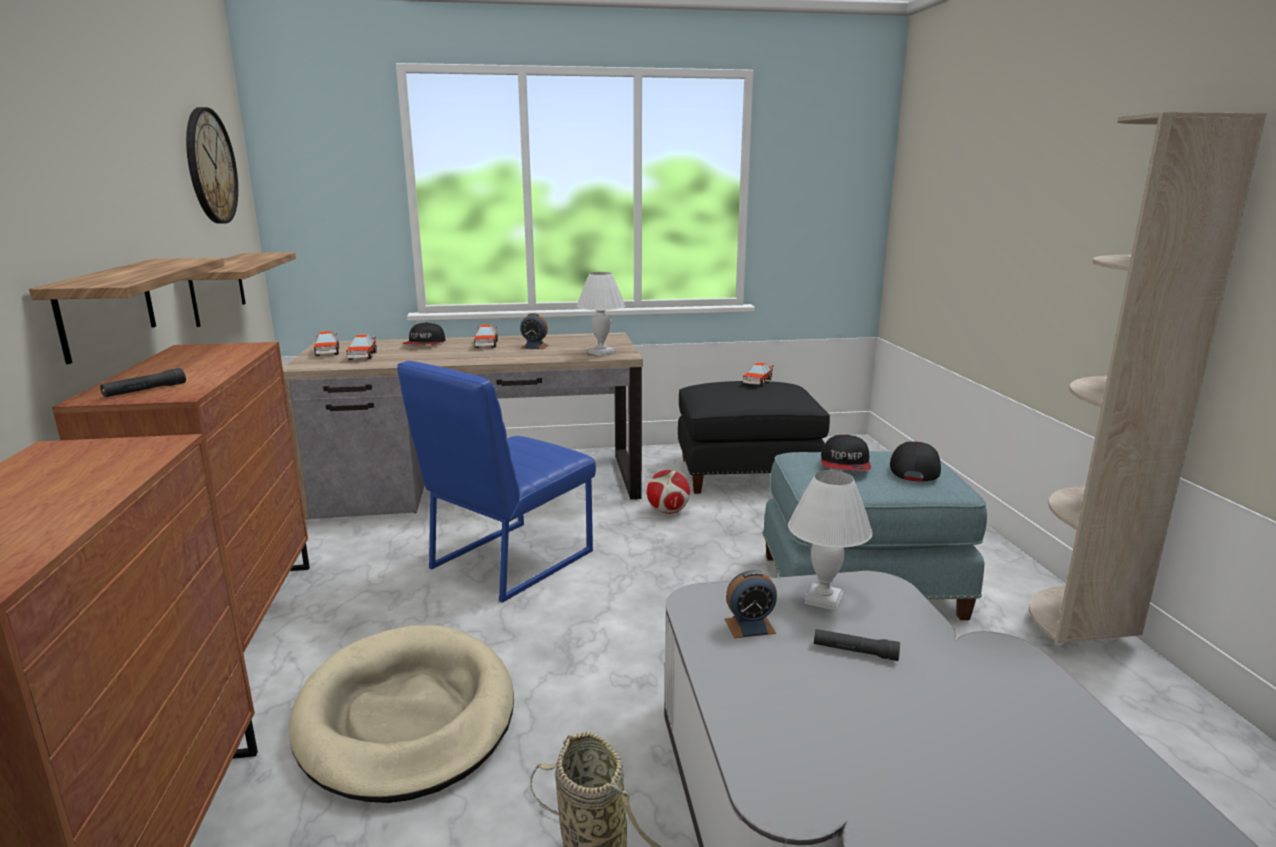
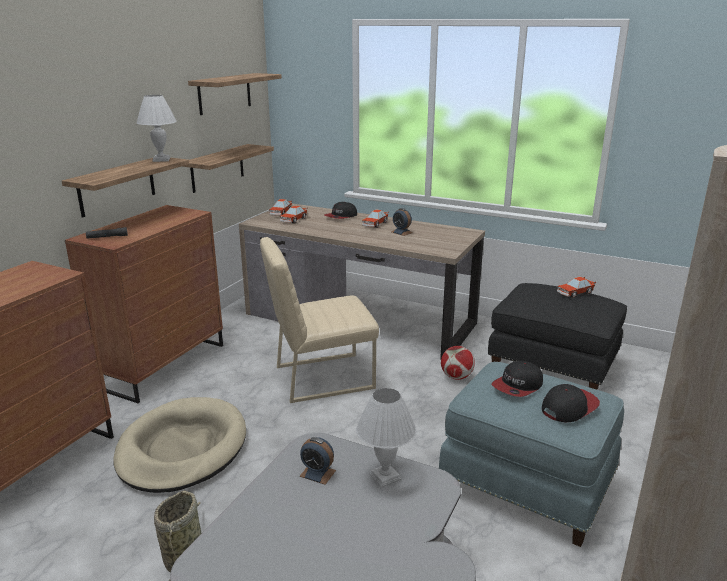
camera: 35 degrees right, 5 degrees up
(210, 166) = (224, 93): wall clock -> shelf
(508, 561) = (321, 377): blue chair -> beige chair
(601, 353) = (435, 247): white table lamp -> white table lamp (160, 160)
(855, 651) = (352, 517): black flashlight -> none

